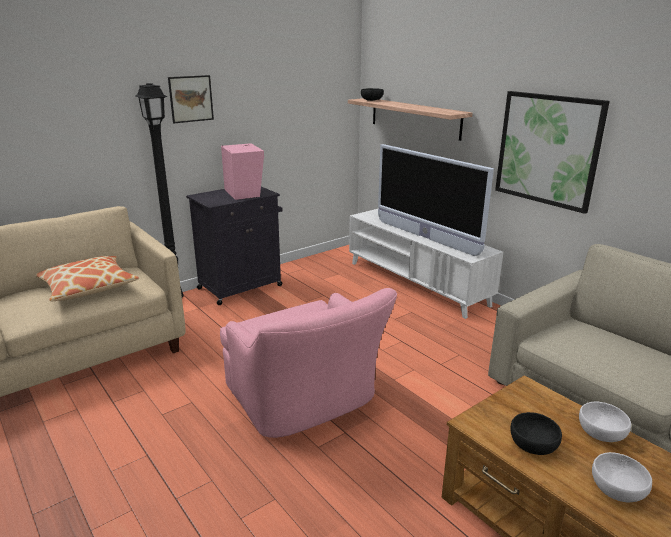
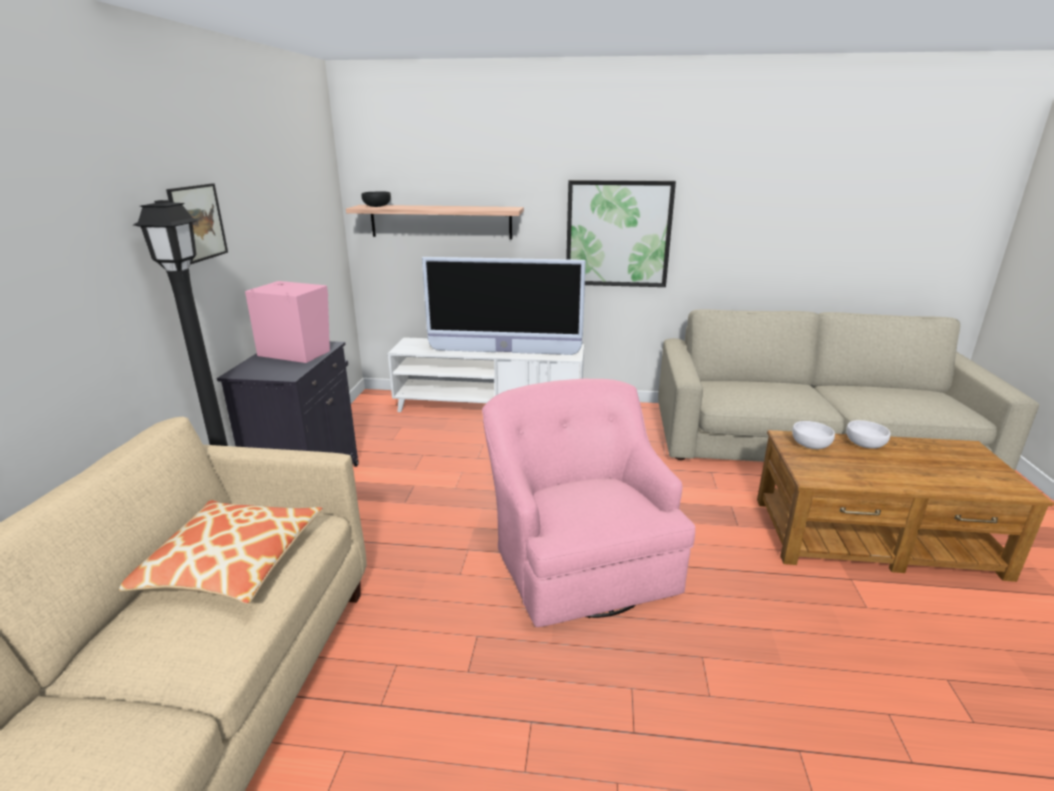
camera: 45 degrees left, 0 degrees up
(306, 401) = (579, 559): pink armchair -> pink armchair turned 120 degrees counterclockwise
(532, 445) = (859, 472): black bowl -> none
(616, 490) = (930, 472): white bowl -> white bowl (810, 445)

